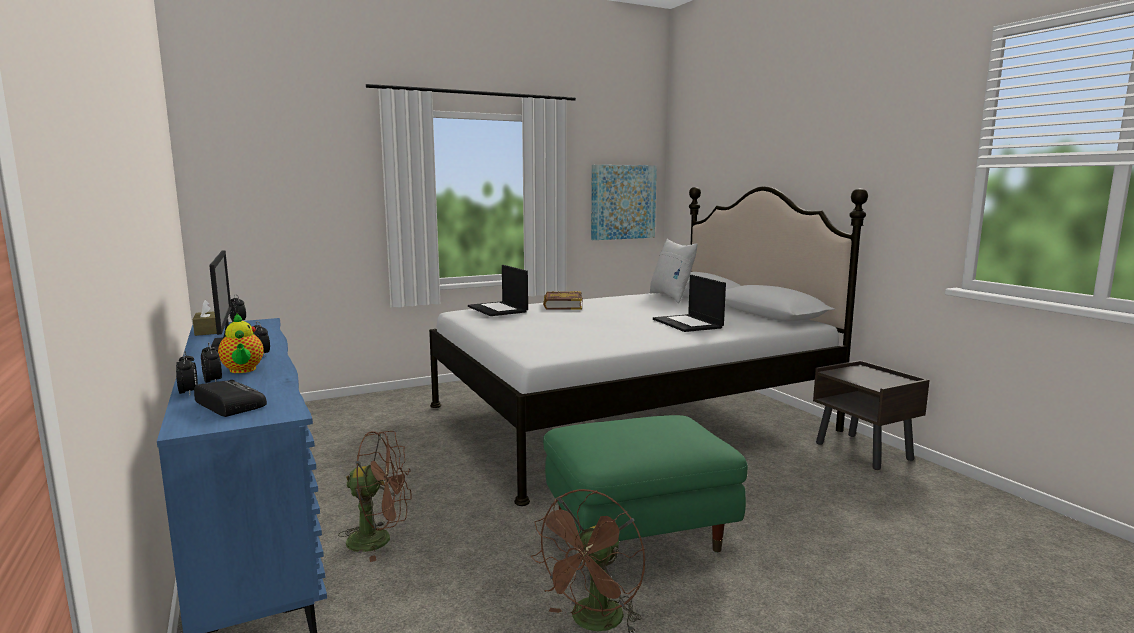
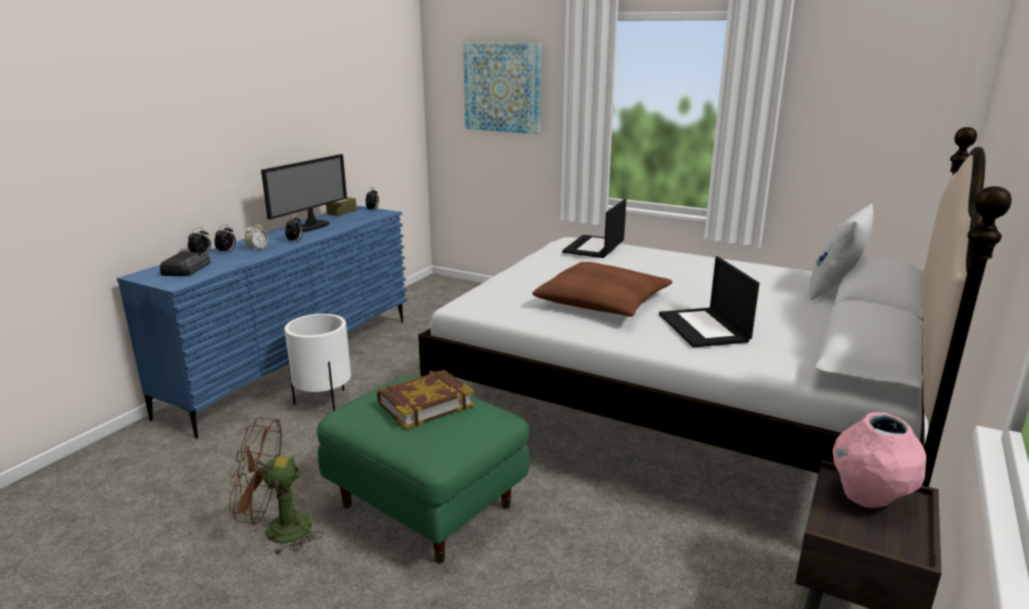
camera: 55 degrees right, 10 degrees up
(243, 370) = (257, 248): teapot -> alarm clock
(379, 540) = (324, 403): brown fan -> white planter
(562, 305) = (666, 260): book -> book (425, 404)
(607, 330) = (603, 303): none -> brown pillow
(623, 202) = (888, 135): picture -> picture (502, 87)
(688, 324) = (704, 328): laptop -> laptop turned 45 degrees counterclockwise
(855, 373) = (868, 498): none -> pink vase

